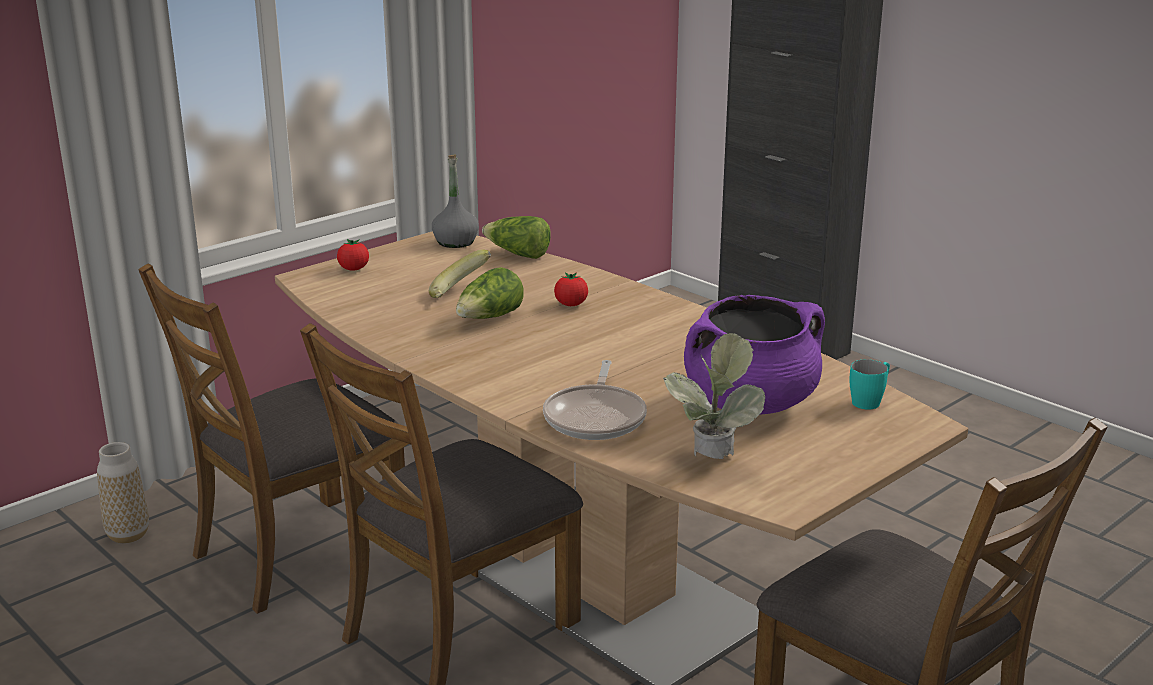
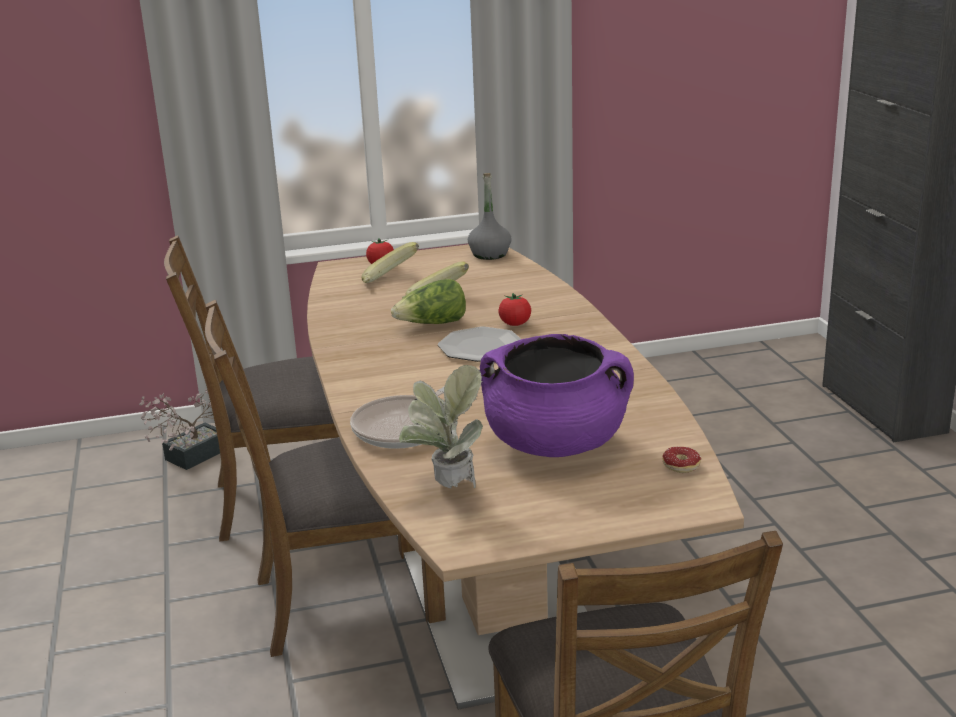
camera: 30 degrees right, 0 degrees up
(128, 535) = (190, 457): vase -> potted plant
(385, 283) = (389, 281): none -> banana
(518, 254) = (528, 272): lettuce -> none
(566, 331) = (480, 347): none -> plate
(870, 401) = (675, 467): turquoise mug -> donut

